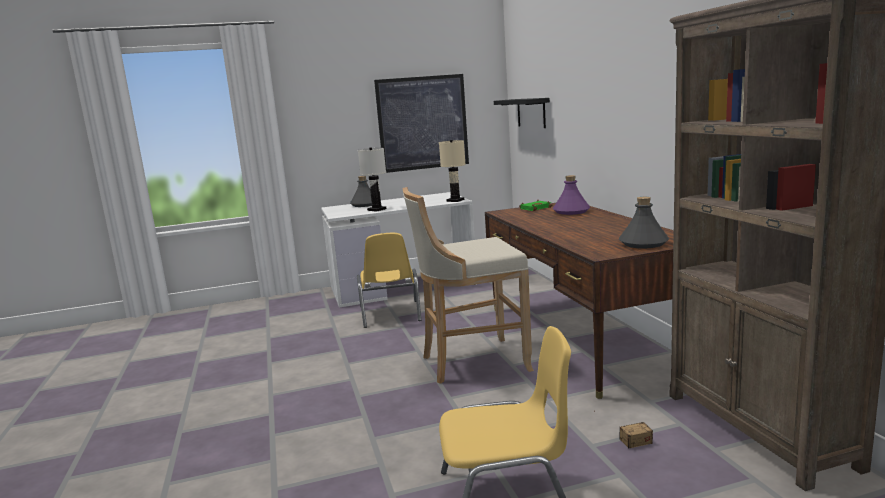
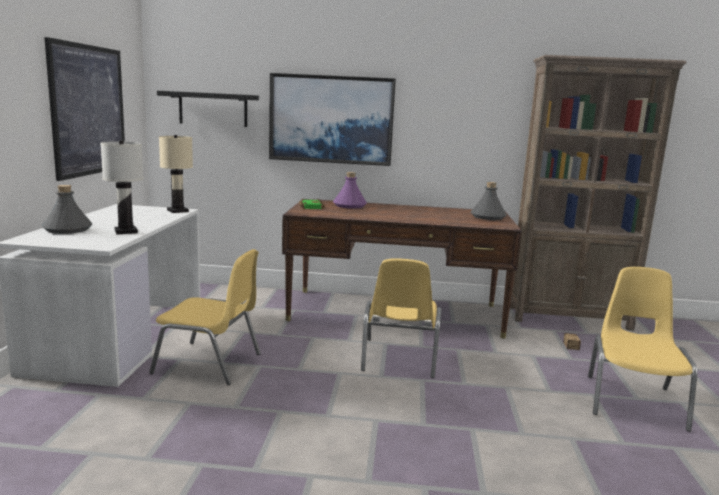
camera: 70 degrees left, 0 degrees up
(471, 362) = (399, 358): beige stool -> yellow chair
(585, 118) = (331, 119): none -> picture

